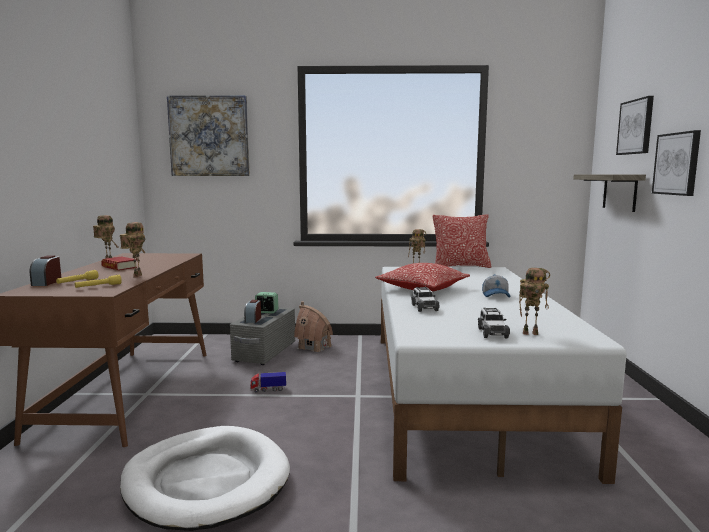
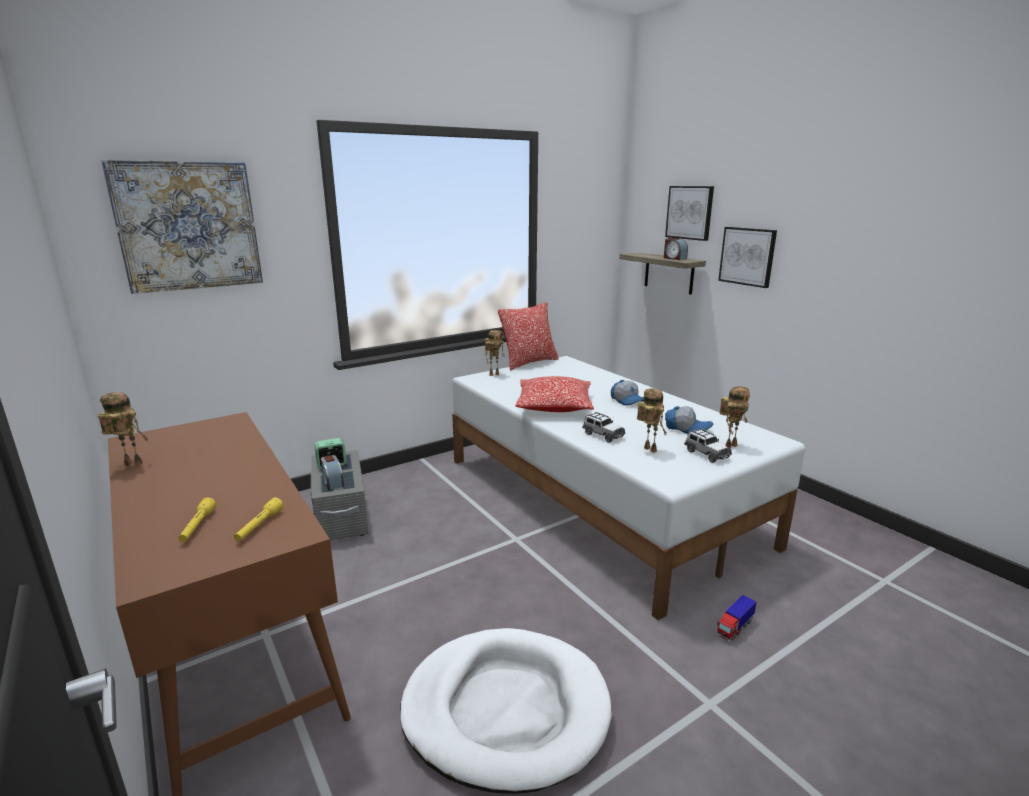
camera: 35 degrees left, 10 degrees up
(47, 282) = (144, 544): alarm clock -> alarm clock (674, 258)
(119, 267) = (186, 474): book -> none
(136, 276) = (263, 486): toy robot -> toy robot (648, 449)
(268, 389) = (415, 566): toy truck -> toy truck (734, 628)
(314, 347) = (391, 490): toy house -> none
(513, 317) = (687, 428): none -> cap

